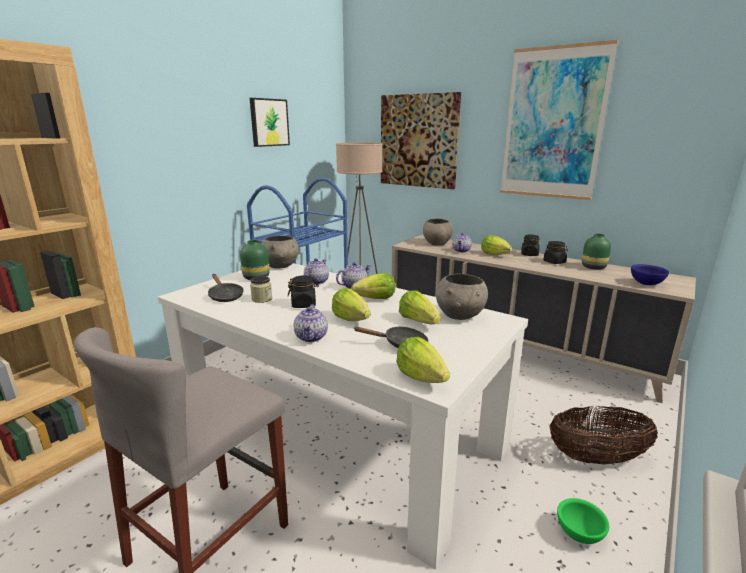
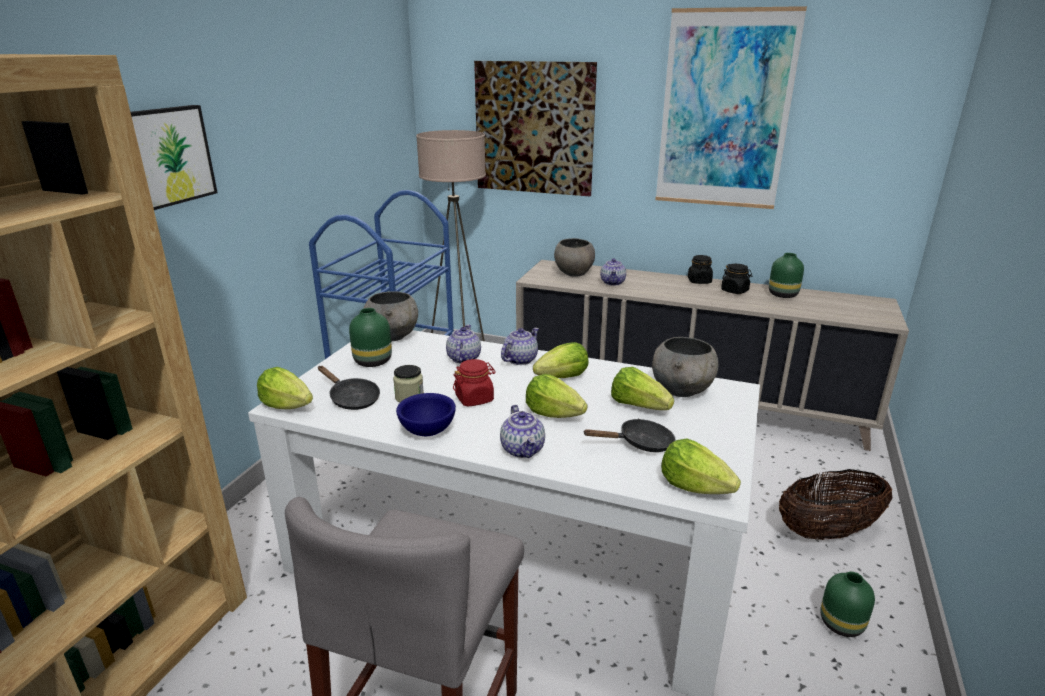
camera: 15 degrees left, 5 degrees up
(269, 122) = (325, 113): picture -> picture (167, 156)
(304, 304) = (474, 399): black jar -> red jar
(494, 254) = (657, 285): lettuce -> lettuce (287, 406)
(579, 534) = (842, 625): green bowl -> green vase
(647, 284) = (851, 314): blue bowl -> blue bowl (428, 431)

